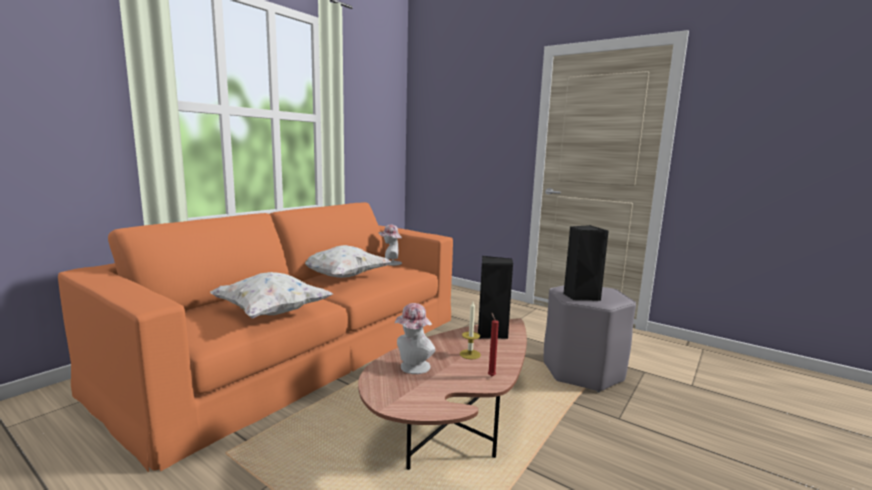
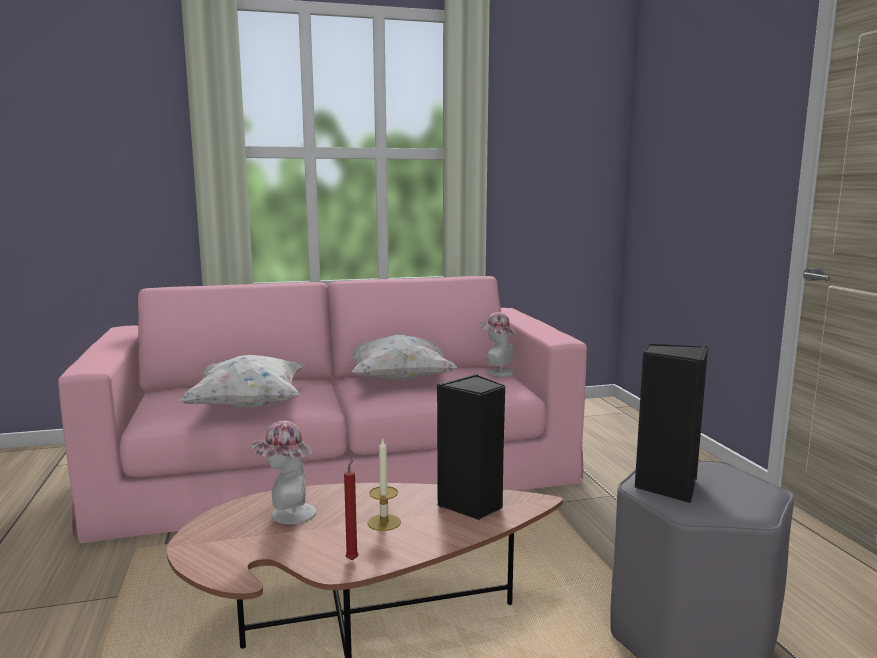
camera: 40 degrees right, 0 degrees up
(301, 349) = (340, 466): orange sofa -> pink sofa

